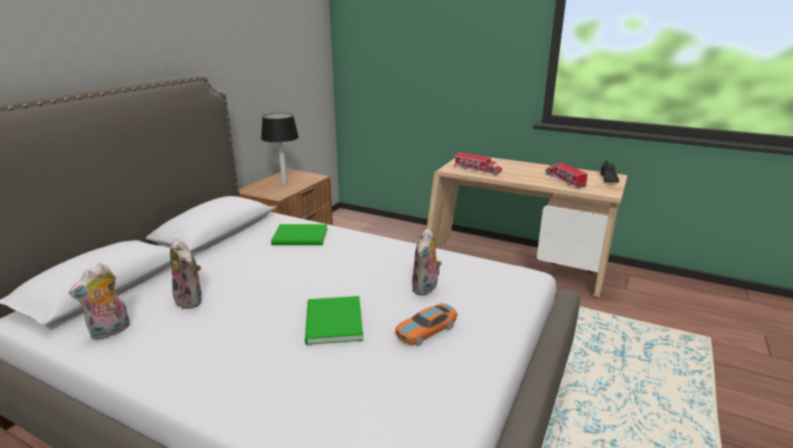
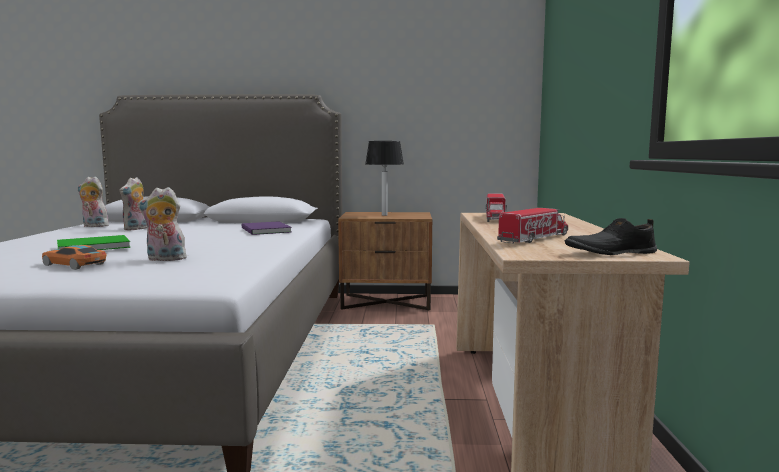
camera: 65 degrees right, 15 degrees down
(301, 237) = (265, 230): green book -> purple book

